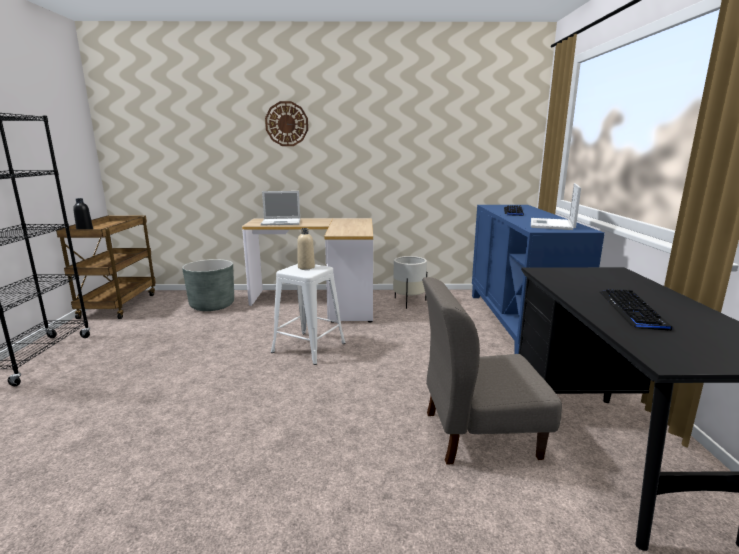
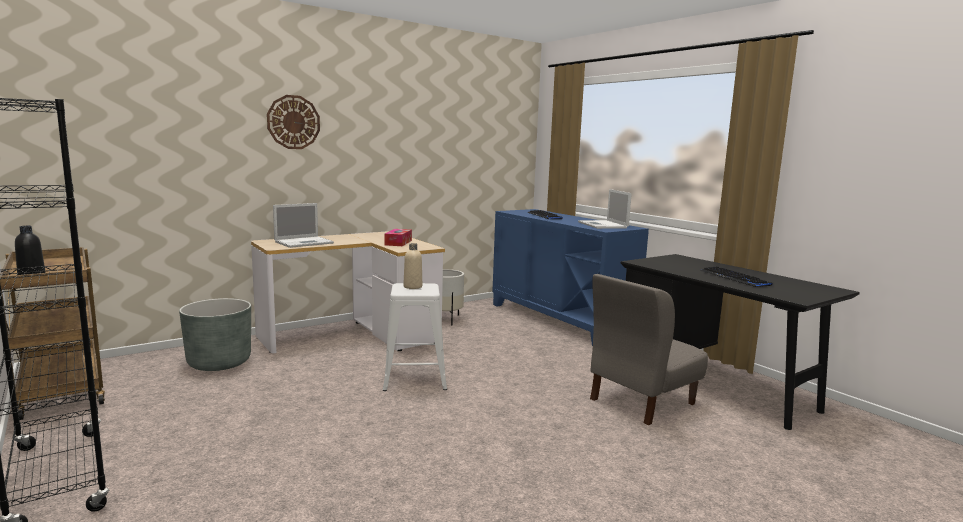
camera: 35 degrees left, 5 degrees down
(347, 228) = (398, 243): none -> tissue box

